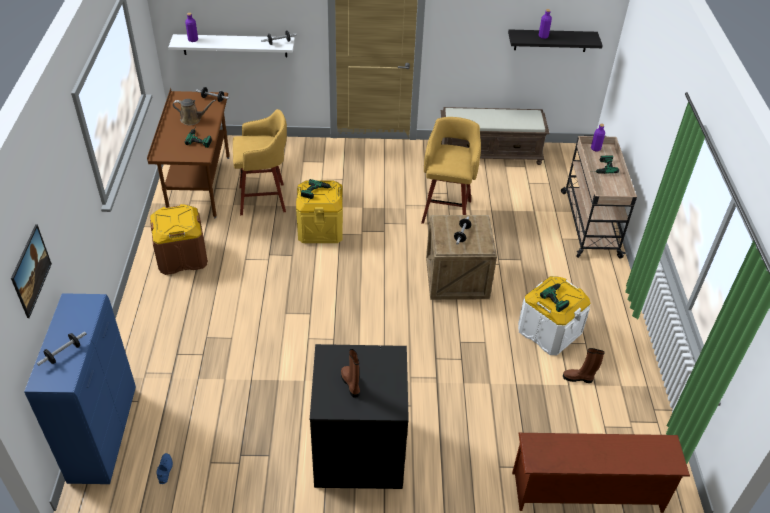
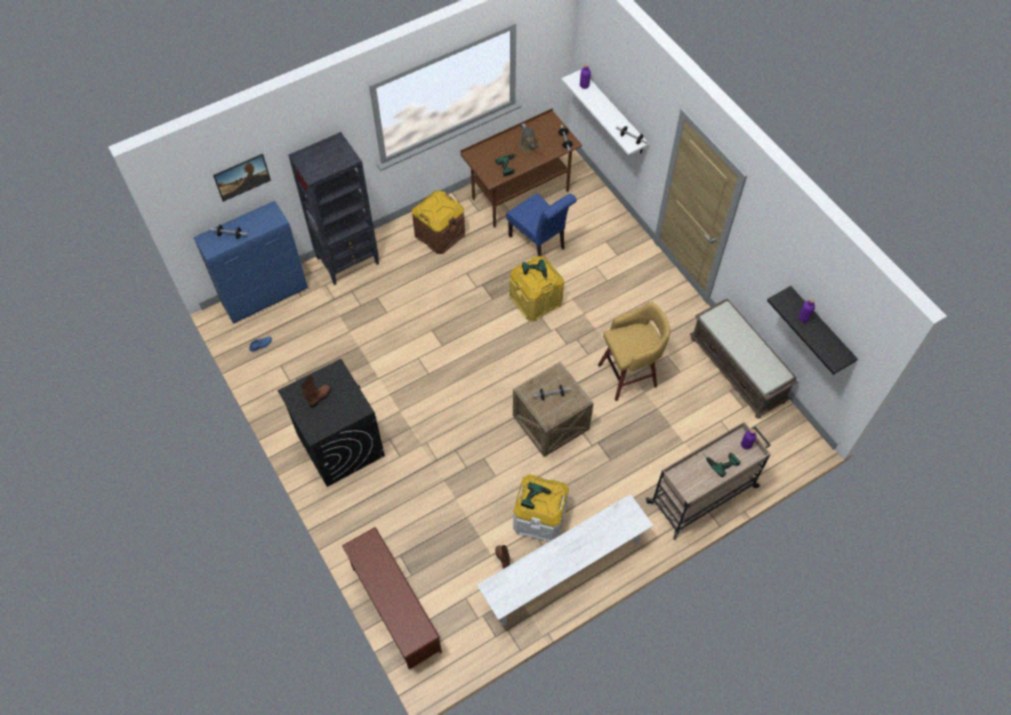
camera: 60 degrees right, 15 degrees up
(137, 339) = (348, 261): none -> black bookcase
(264, 199) = (539, 244): yellow stool -> blue chair
(613, 340) = (564, 570): none -> white bench

